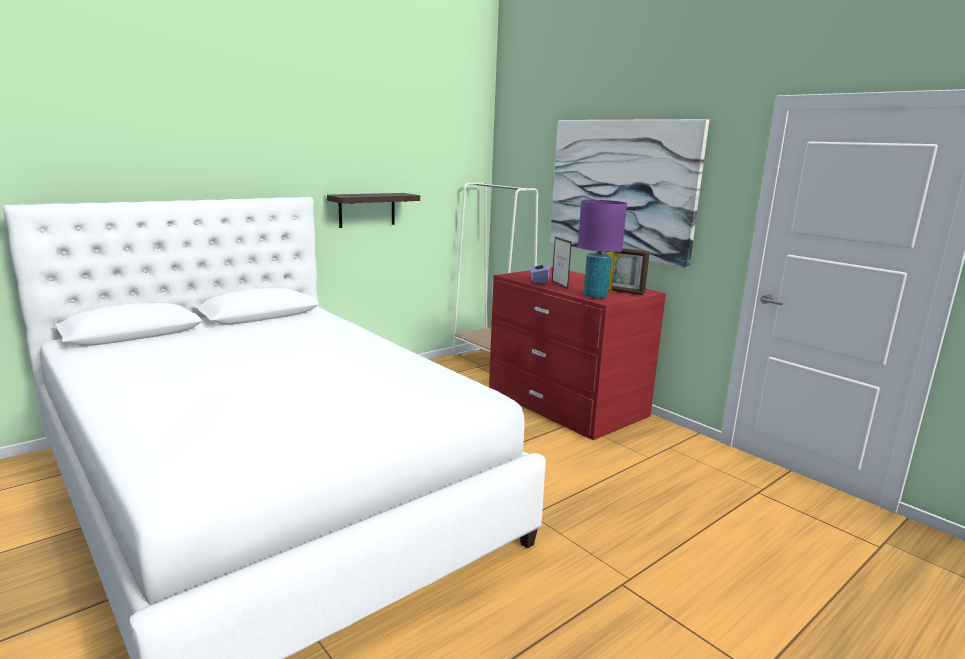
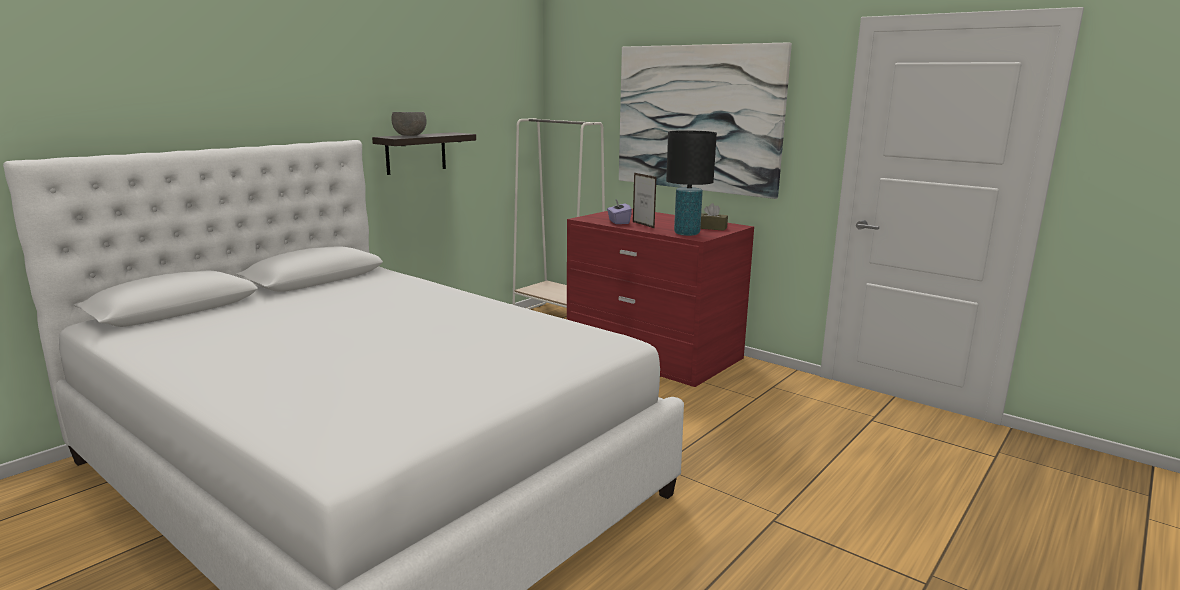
camera: 10 degrees left, 0 degrees up
(360, 195) = (410, 136): none -> grey bowl
(595, 296) = (686, 233): purple table lamp -> black table lamp
(622, 292) = (711, 228): picture frame -> brown tissue box

